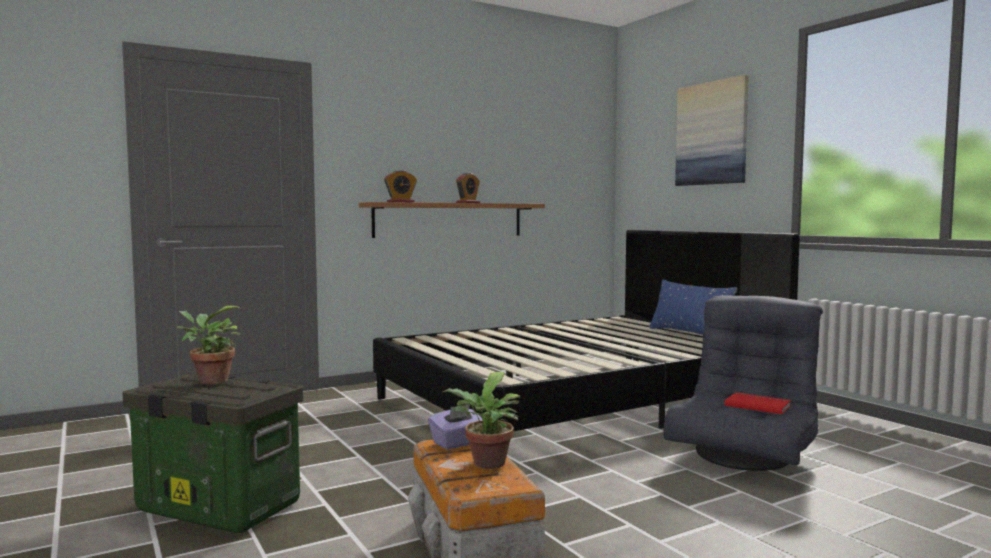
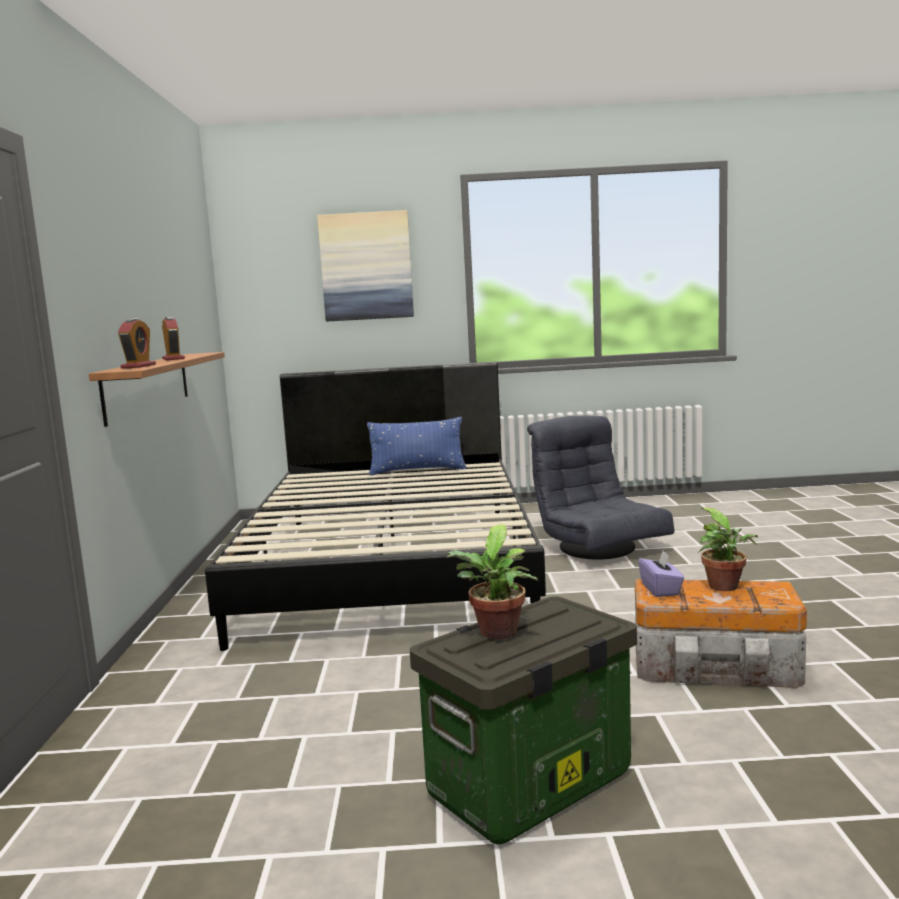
camera: 60 degrees left, 5 degrees up
(757, 405) = (607, 504): red book -> none

